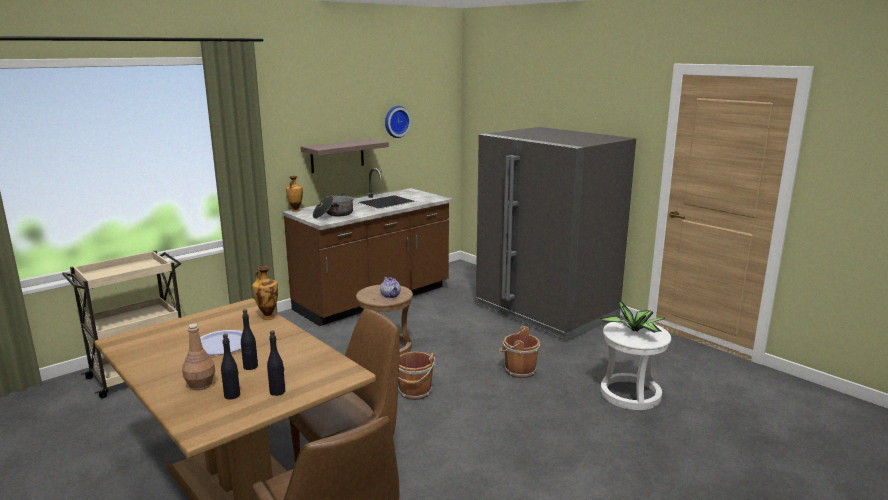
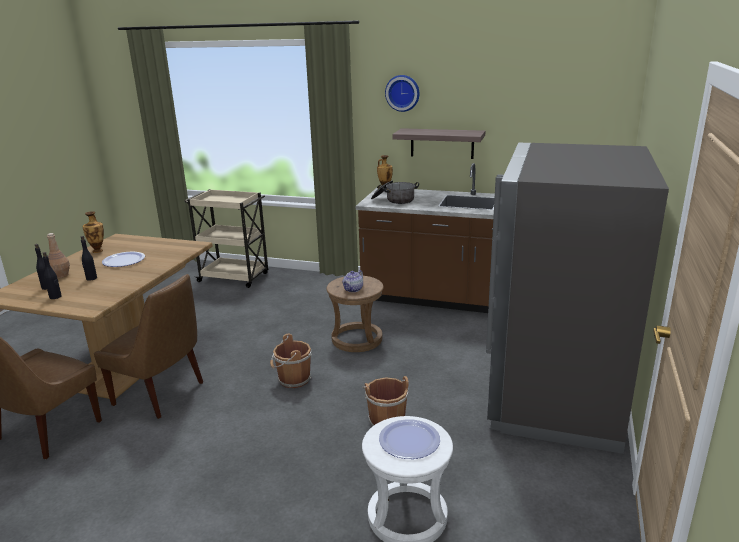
camera: 60 degrees right, 5 degrees up
(267, 317) = (178, 256): vase -> vase (98, 251)
(396, 121) = (524, 115): wall clock -> wall clock (403, 93)
(634, 331) = (409, 440): potted plant -> plate

